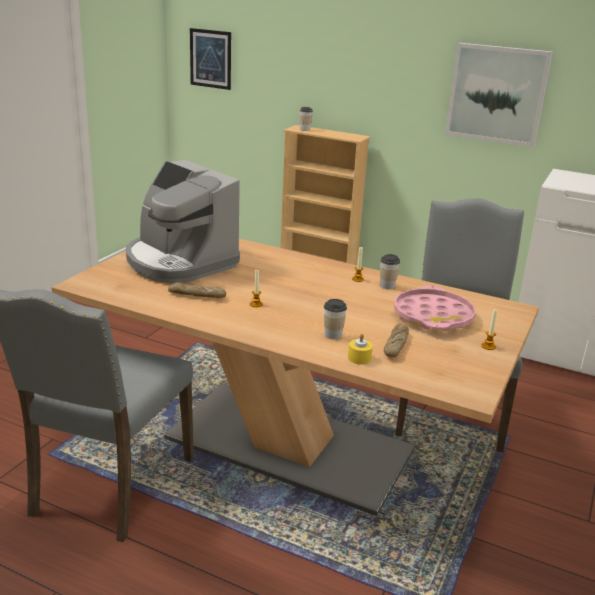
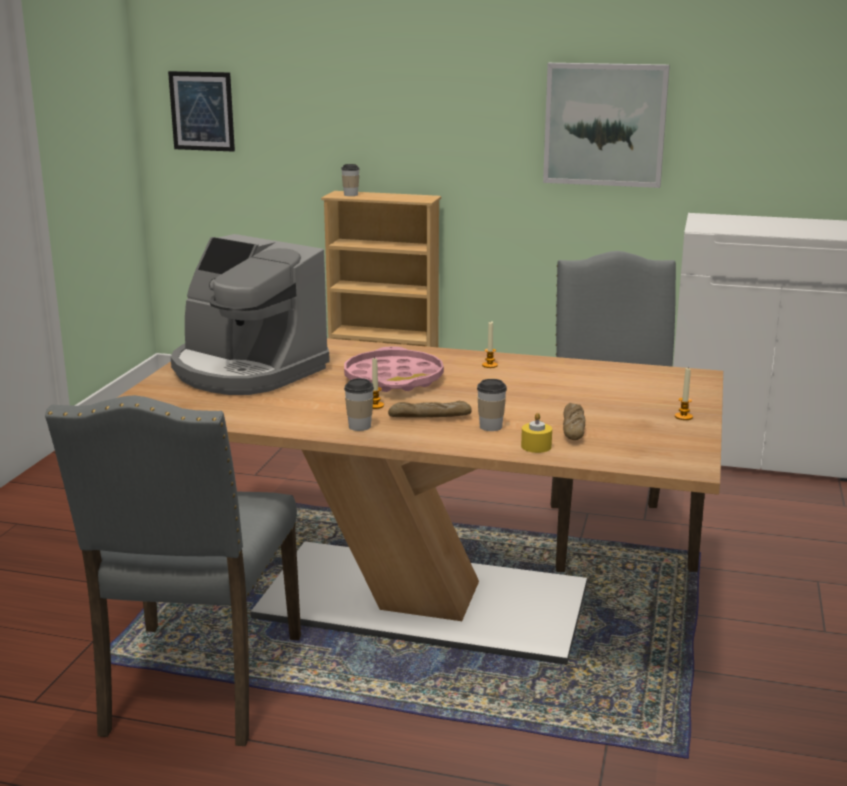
camera: 10 degrees left, 5 degrees down
(197, 296) = (292, 405): bread -> bread (429, 417)
(387, 286) = (530, 368): cup -> cup (359, 426)
(433, 316) = (603, 394): pink tray -> pink tray (394, 379)

